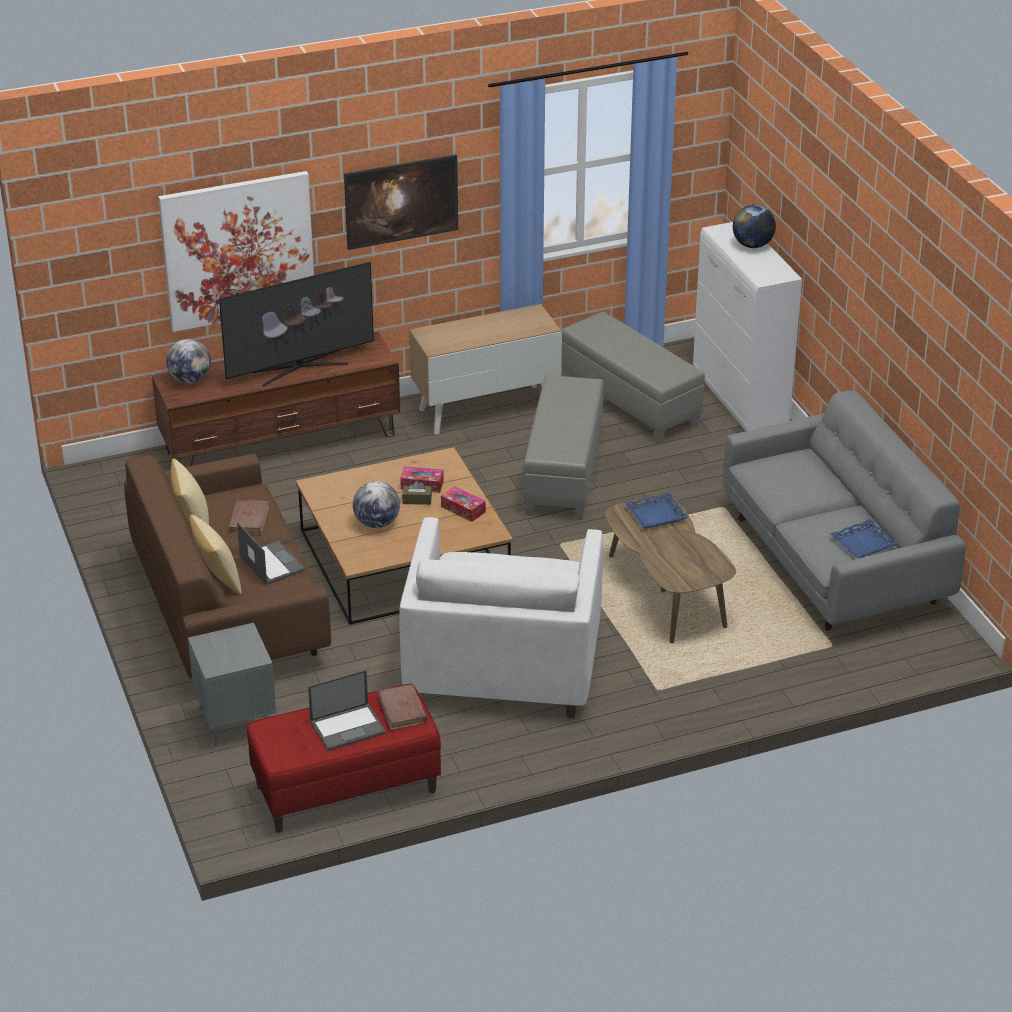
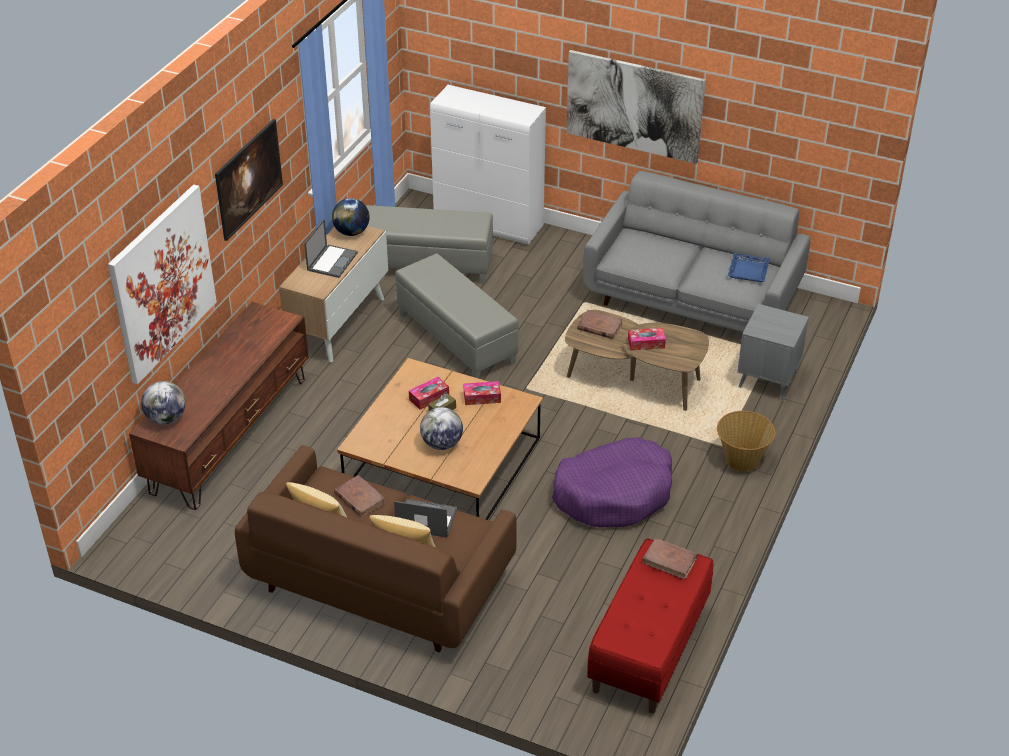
camera: 45 degrees left, 5 degrees up
(236, 721) = (509, 657): grey side table -> grey side table (767, 380)
(300, 368) = (237, 361): television -> none
(348, 727) = (656, 597): laptop -> laptop (332, 261)
(503, 665) = (614, 493): white armchair -> purple dog bed
(656, 515) = (599, 326): blue tray -> brown book
(657, 711) = (742, 460): none -> basket
(667, 548) = (646, 343): none -> tissue box
(752, 245) = (481, 99): globe -> globe (351, 232)
(863, 309) = (634, 106): none -> picture

